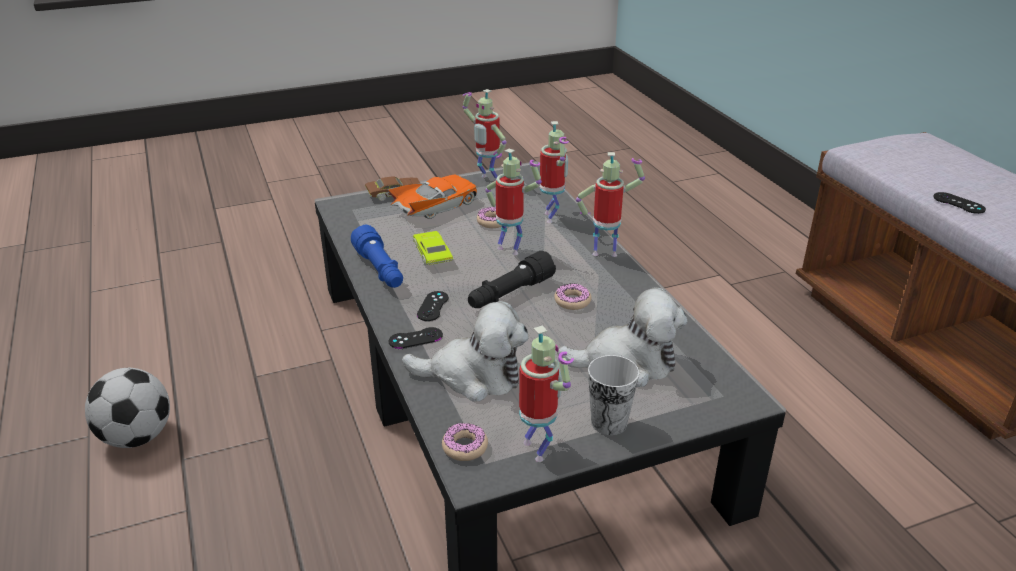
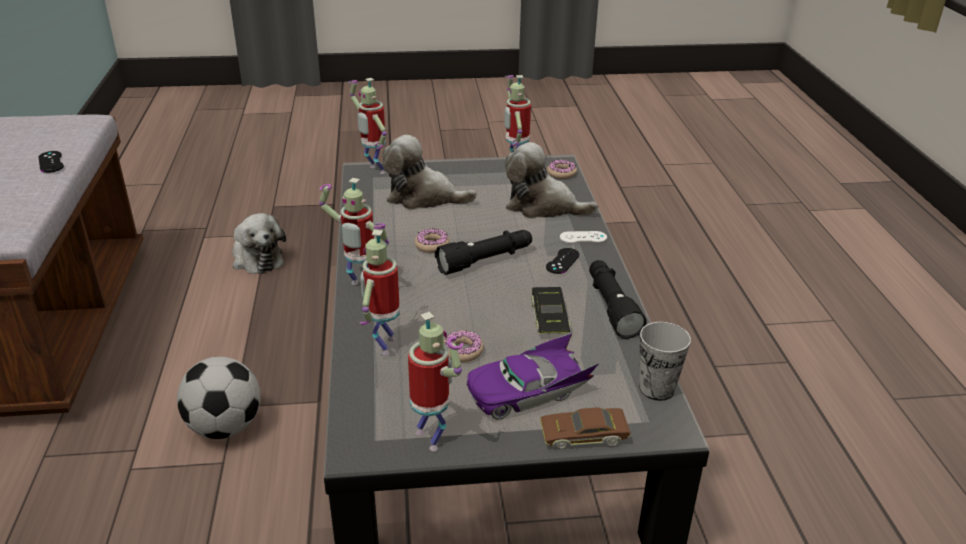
camera: 165 degrees left, 0 degrees up
(136, 437) = (844, 389): football -> football (226, 428)
(380, 270) = (611, 307): blue flashlight -> black flashlight
(415, 338) = (583, 237): black game controller -> white game controller
(432, 254) = (549, 317): green toy car -> black toy car
(435, 207) = (528, 392): orange toy car -> purple toy car
(510, 249) = (460, 309): toy robot -> toy robot (374, 170)
(609, 422) = (463, 171): cup -> cup (657, 388)
(865, 479) = (256, 258): none -> plush toy

